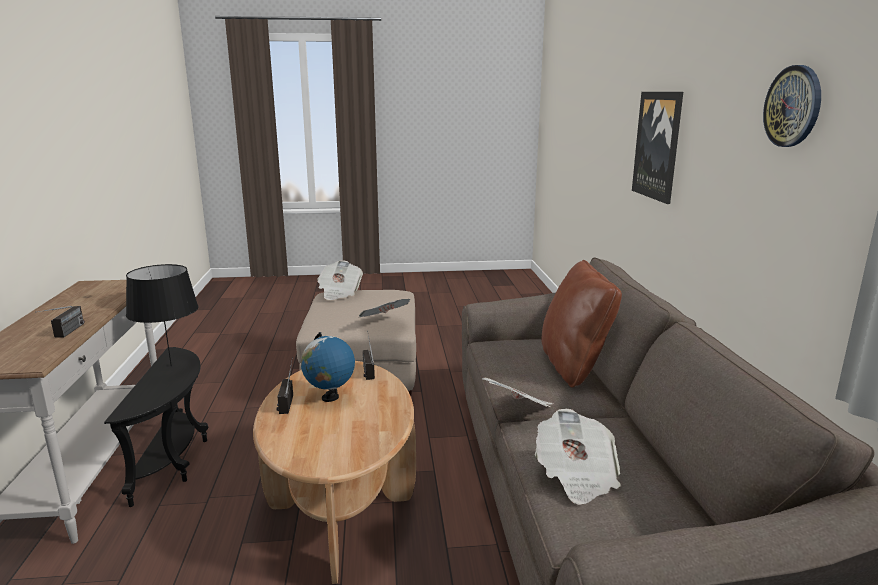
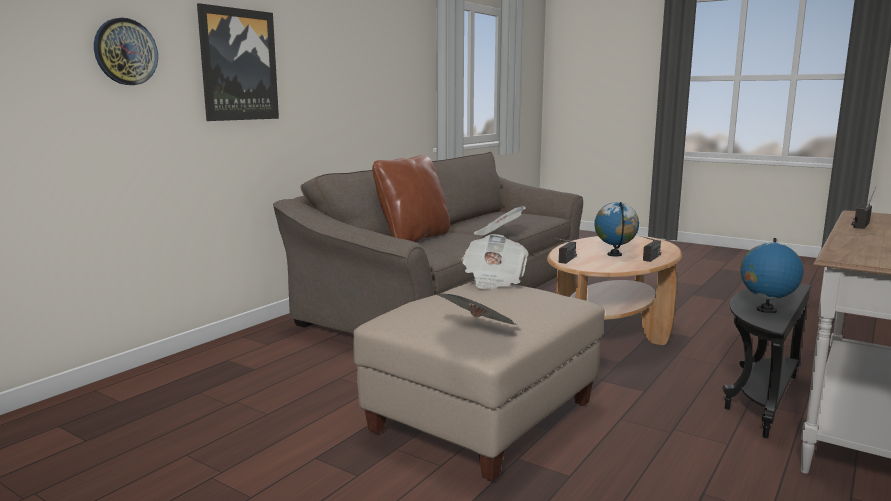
camera: 140 degrees left, 5 degrees down
(171, 365) = (766, 310): black table lamp -> globe
(576, 476) = (522, 220): newspaper -> none
(793, 106) = (371, 34): wall clock -> wall clock (125, 52)

